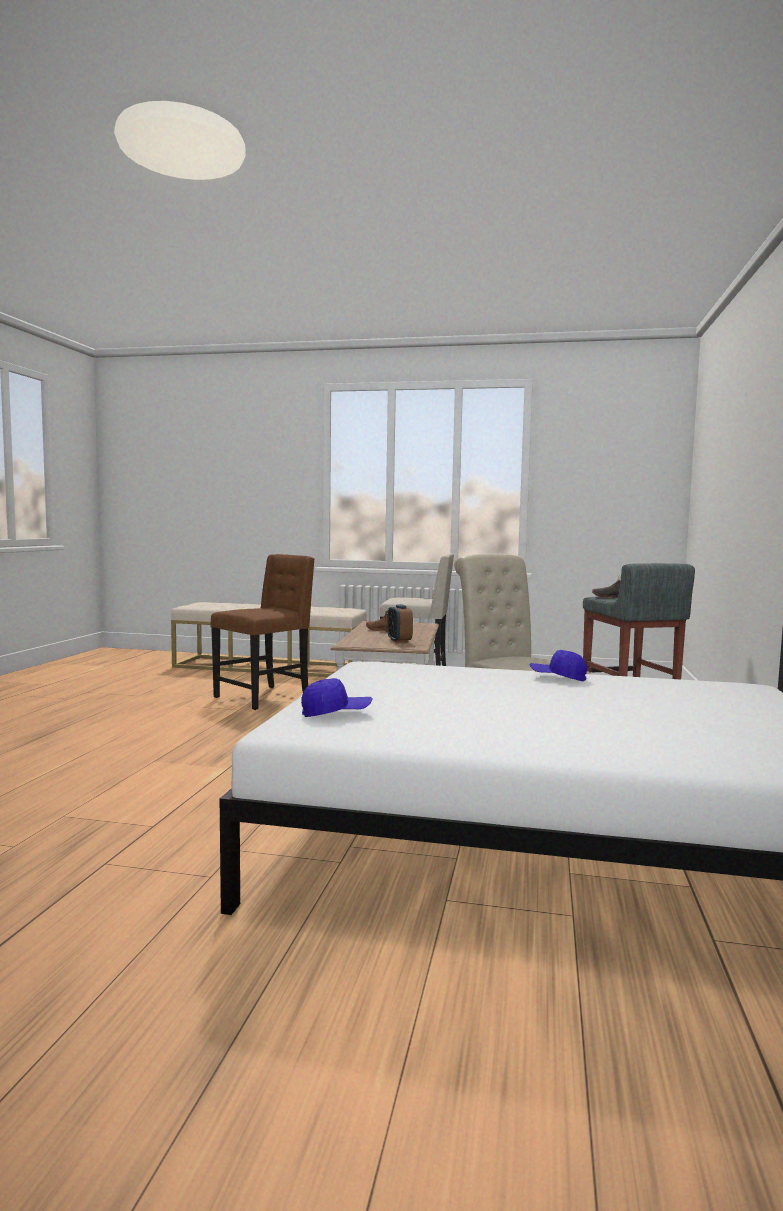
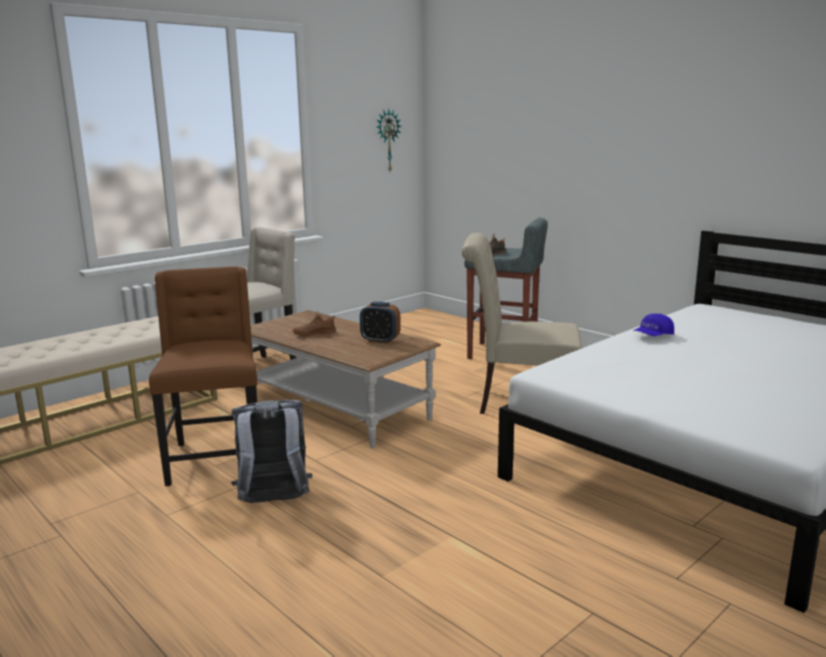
camera: 55 degrees left, 10 degrees up
(221, 720) = (273, 503): none -> grey backpack
(336, 713) = (743, 420): blue cap -> none
(632, 487) = (387, 140): none -> wall clock

